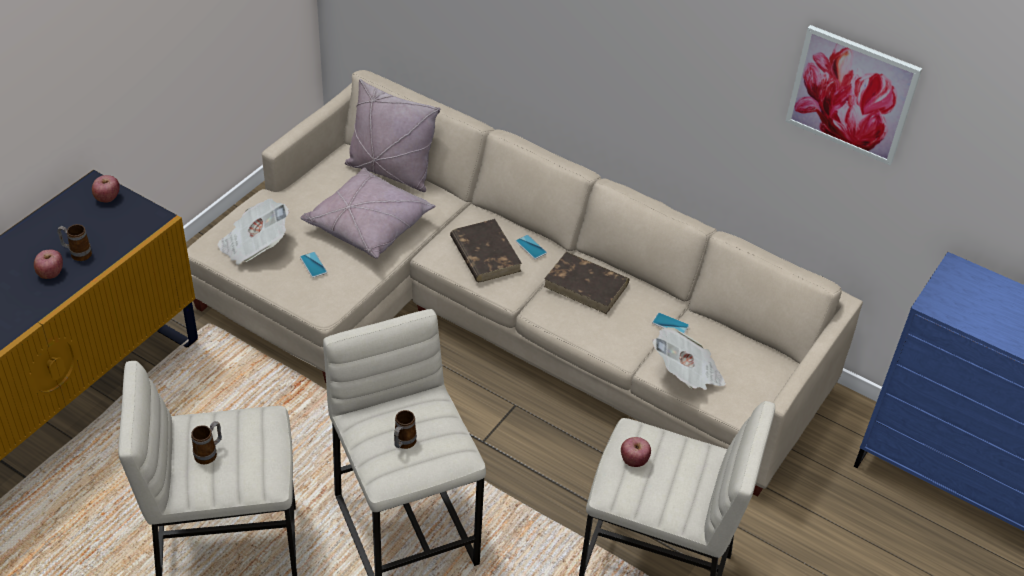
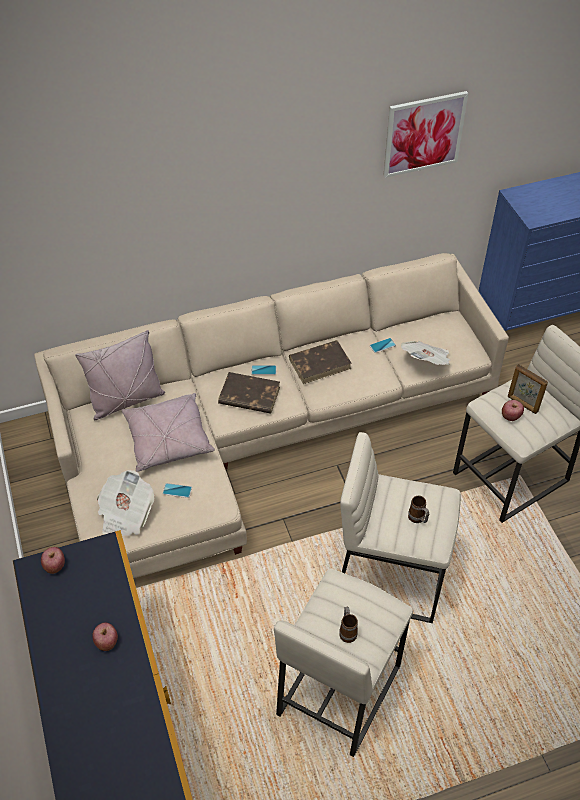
camera: 50 degrees left, 5 degrees up
(77, 254) = (100, 614): mug -> none
(665, 463) = (522, 404): none -> picture frame

